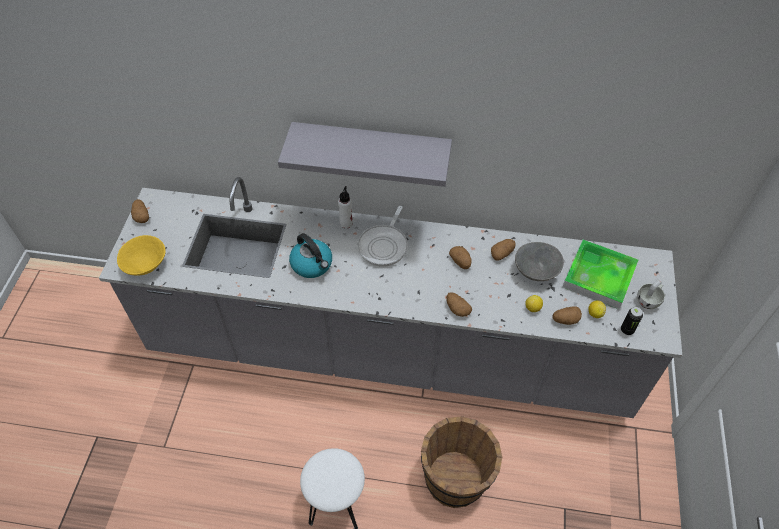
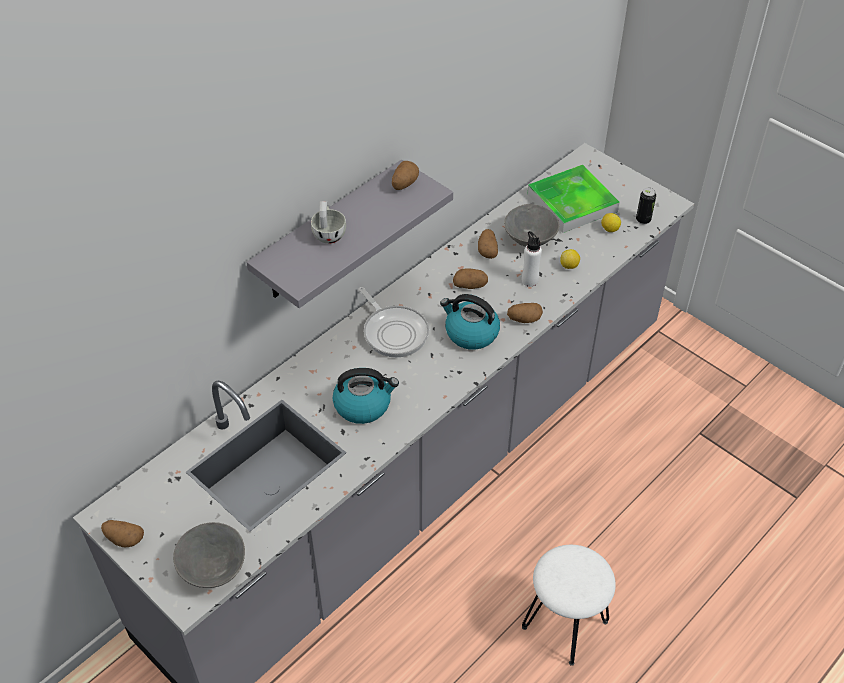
camera: 55 degrees left, 5 degrees down
(145, 266) = (213, 570): yellow bowl -> grey bowl
(346, 223) = (333, 347): white bottle -> white bottle (529, 280)
(418, 286) = (470, 333): none -> kettle
(456, 479) = (612, 500): brown bucket -> none
(565, 320) = (600, 252): potato -> potato (404, 184)
(649, 300) = (624, 188): white cup -> white cup (329, 233)

